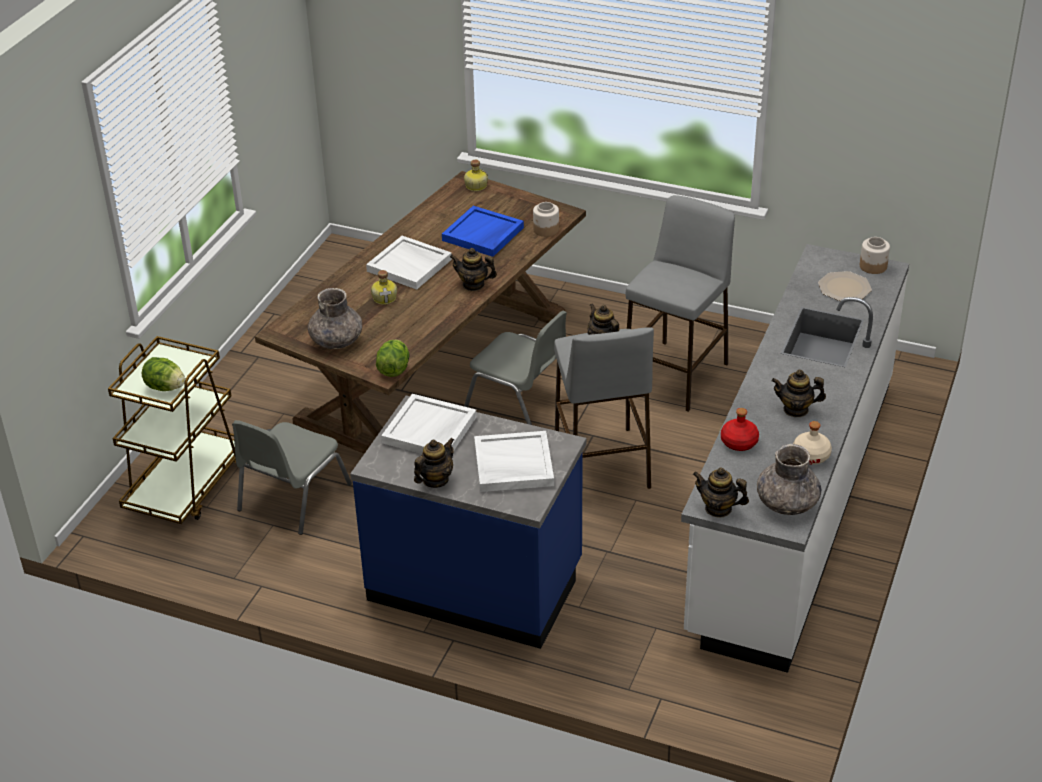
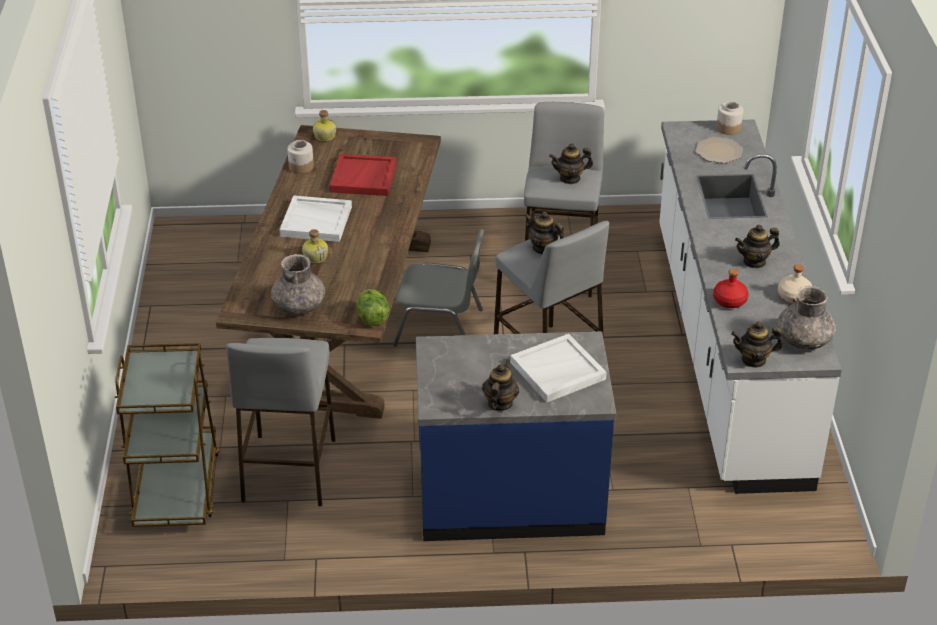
camera: 25 degrees left, 0 degrees up
(165, 387) = (169, 391): lettuce -> none
(292, 498) = (289, 470): grey chair -> grey stool
(430, 430) = (462, 361): white tray -> none
(473, 285) = (389, 225): teapot -> teapot (570, 178)
(483, 234) = (364, 178): blue tray -> red tray
(546, 230) = (418, 161): jar -> jar (301, 167)

